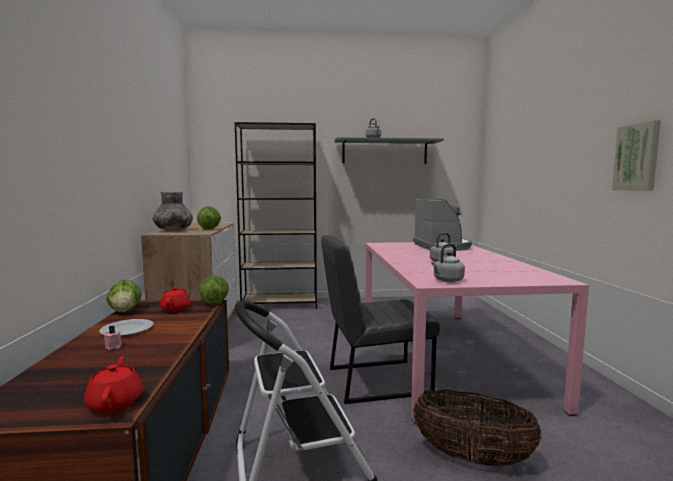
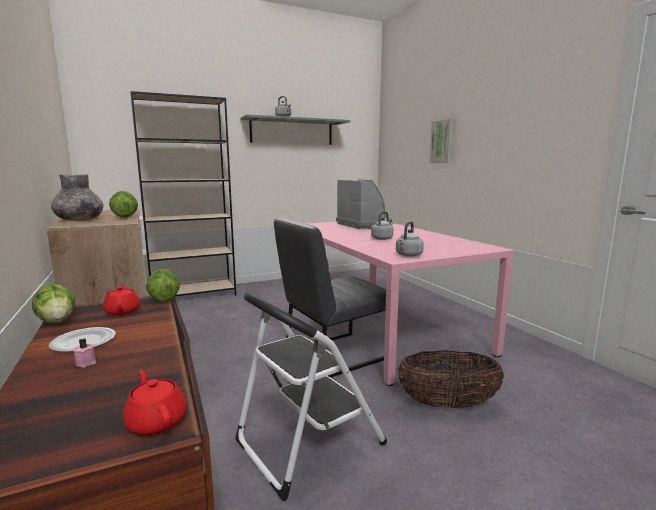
camera: 20 degrees left, 5 degrees up
(637, 157) = (533, 143): picture -> picture (442, 141)

